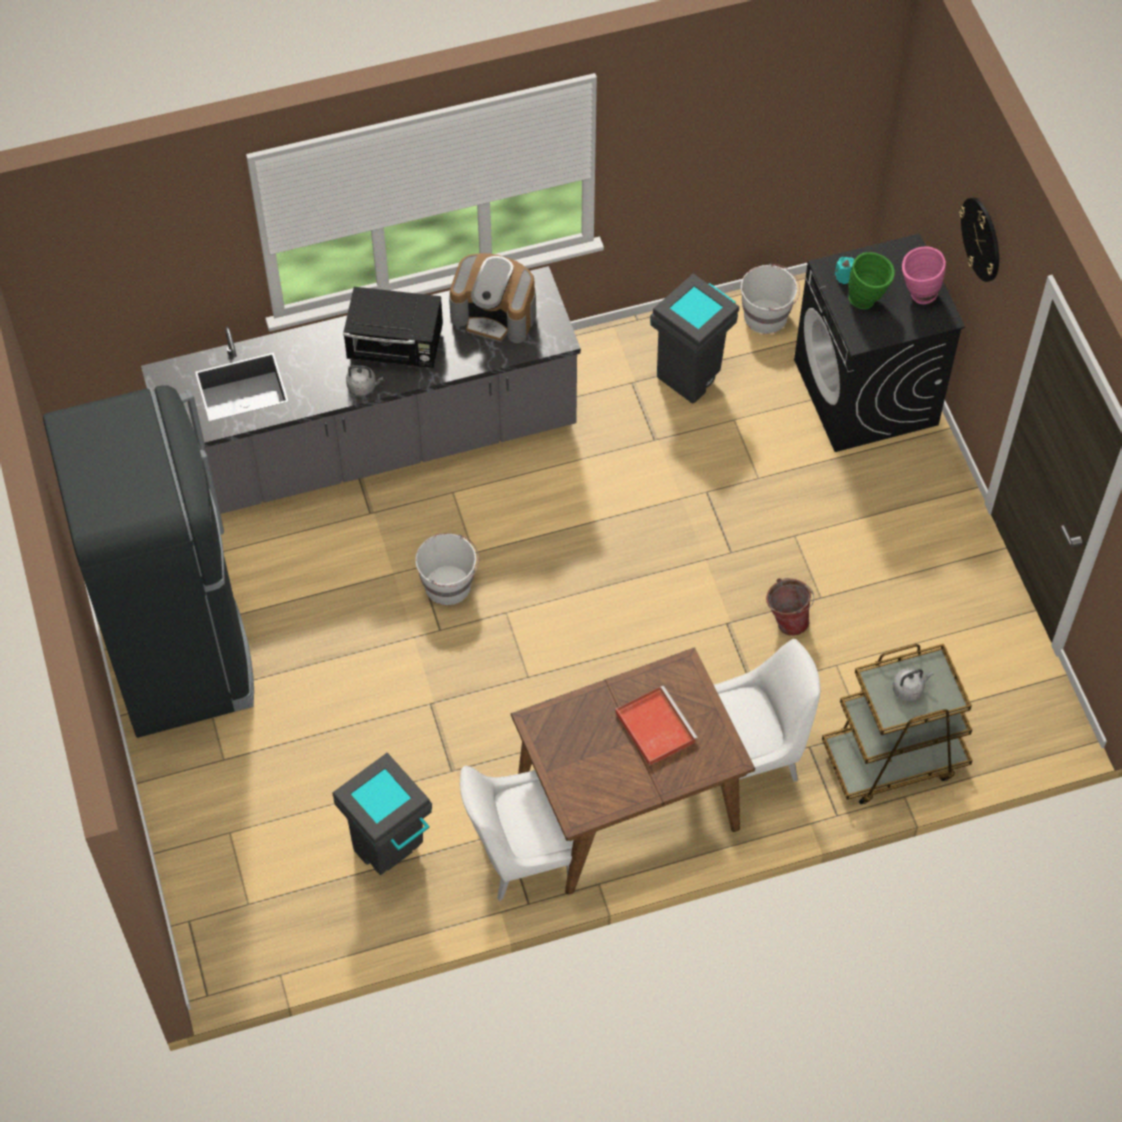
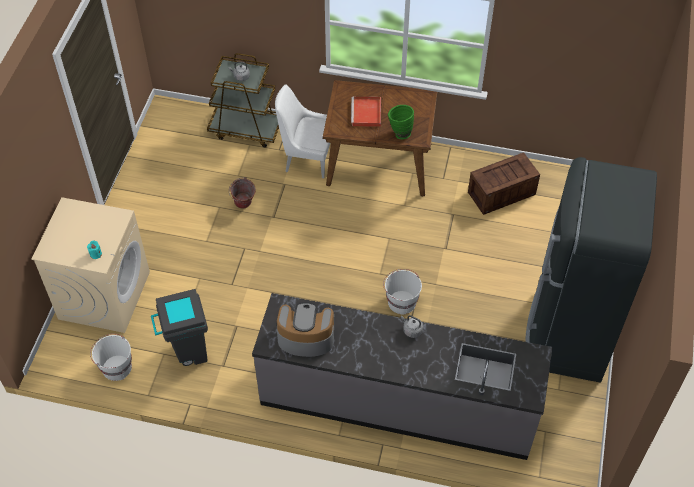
camera: 150 degrees left, 5 degrees down
(392, 854) = (502, 193): grey trash can -> crate
(396, 347) = (377, 346): black microwave -> none
(495, 314) = (305, 337): coffee machine -> coffee machine turned 45 degrees counterclockwise
(519, 854) = (442, 167): white chair -> none
(866, 393) = (104, 295): black washing machine -> beige washing machine
(868, 300) = (96, 235): green vase -> green vase (399, 133)
(917, 295) = (68, 225): pink vase -> none
(981, 239) = (37, 156): wall clock -> none

